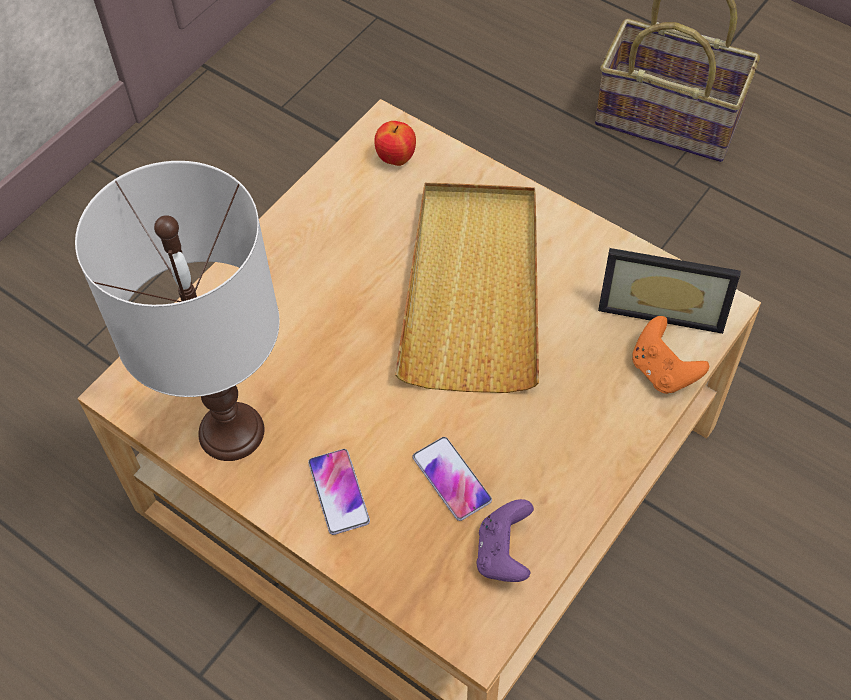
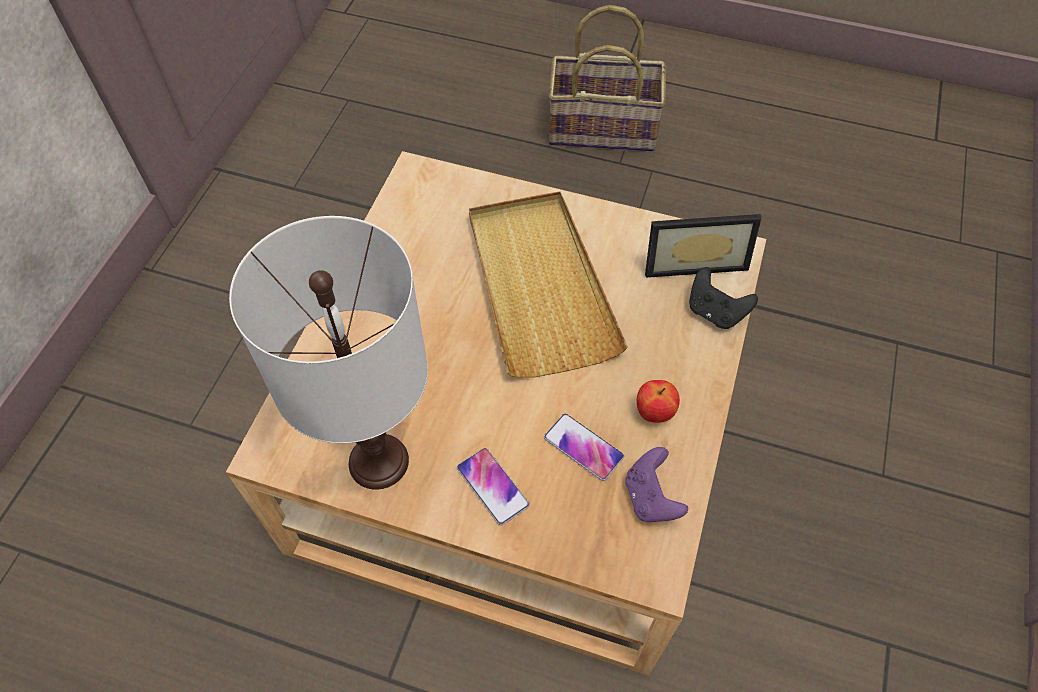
camera: 20 degrees left, 0 degrees up
(396, 159) = (434, 196): apple -> apple (654, 413)
(662, 371) = (715, 312): orange game controller -> black game controller

